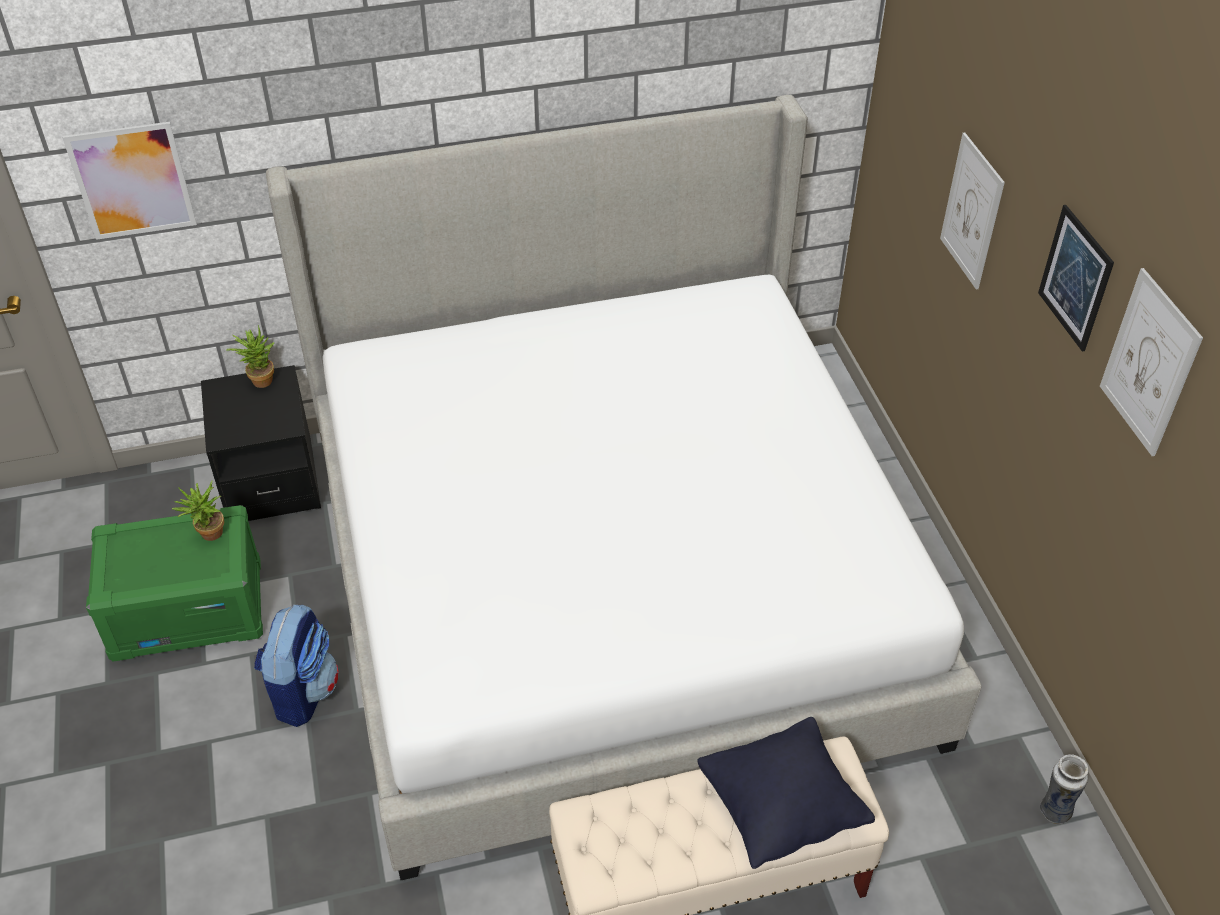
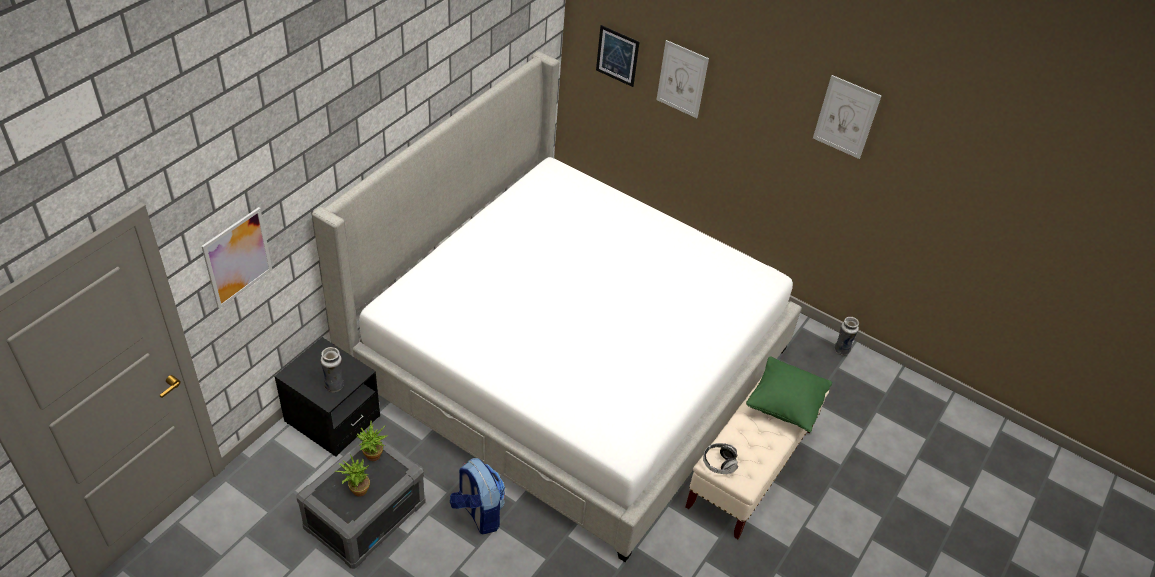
camera: 45 degrees left, 0 degrees up
(188, 609) = (365, 514): green storage box -> grey storage box
(245, 426) = (334, 385): none -> vase
(259, 379) = (311, 356): potted plant -> potted plant (356, 490)
(585, 821) = (719, 463): none -> headphones
(781, 809) = (785, 405): black pillow -> green pillow
(1075, 278) = (780, 92): picture -> picture (617, 56)

